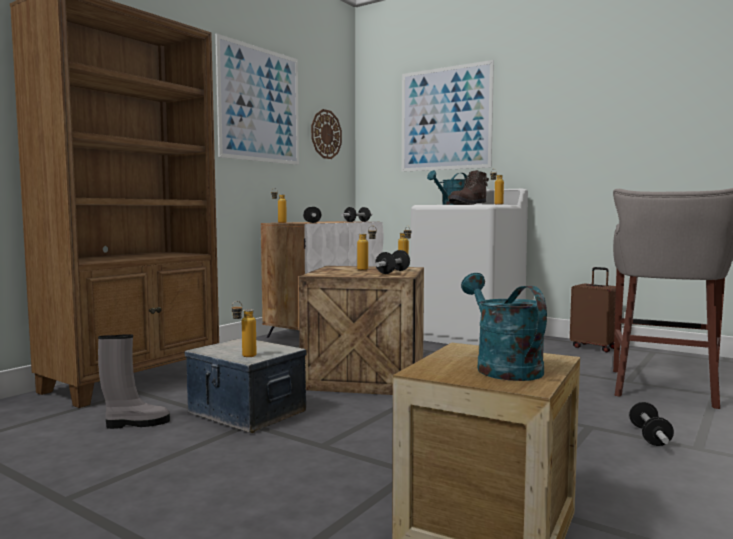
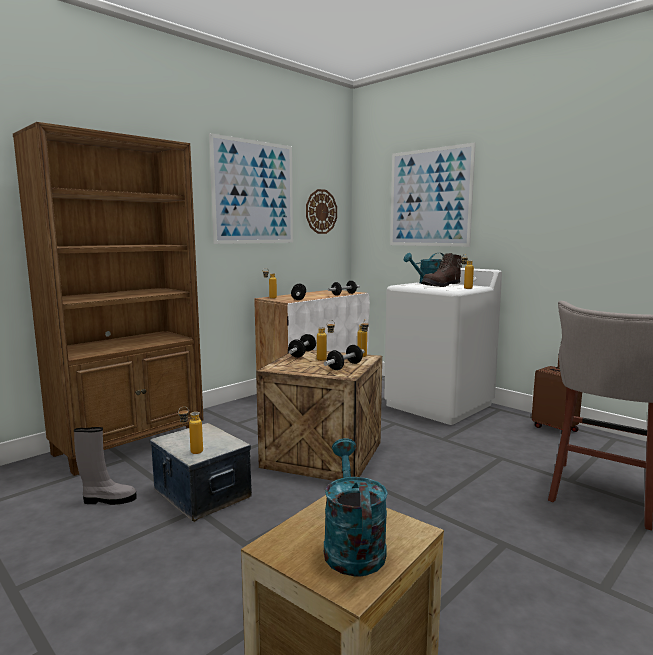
camera: 10 degrees right, 5 degrees up
(649, 436) = (559, 565): dumbbell -> dumbbell (302, 354)

